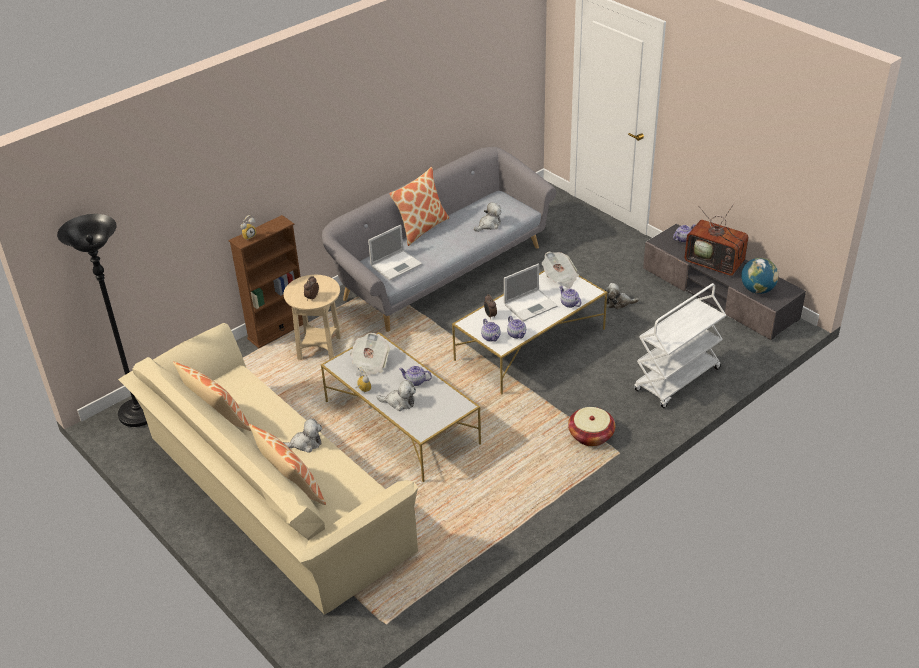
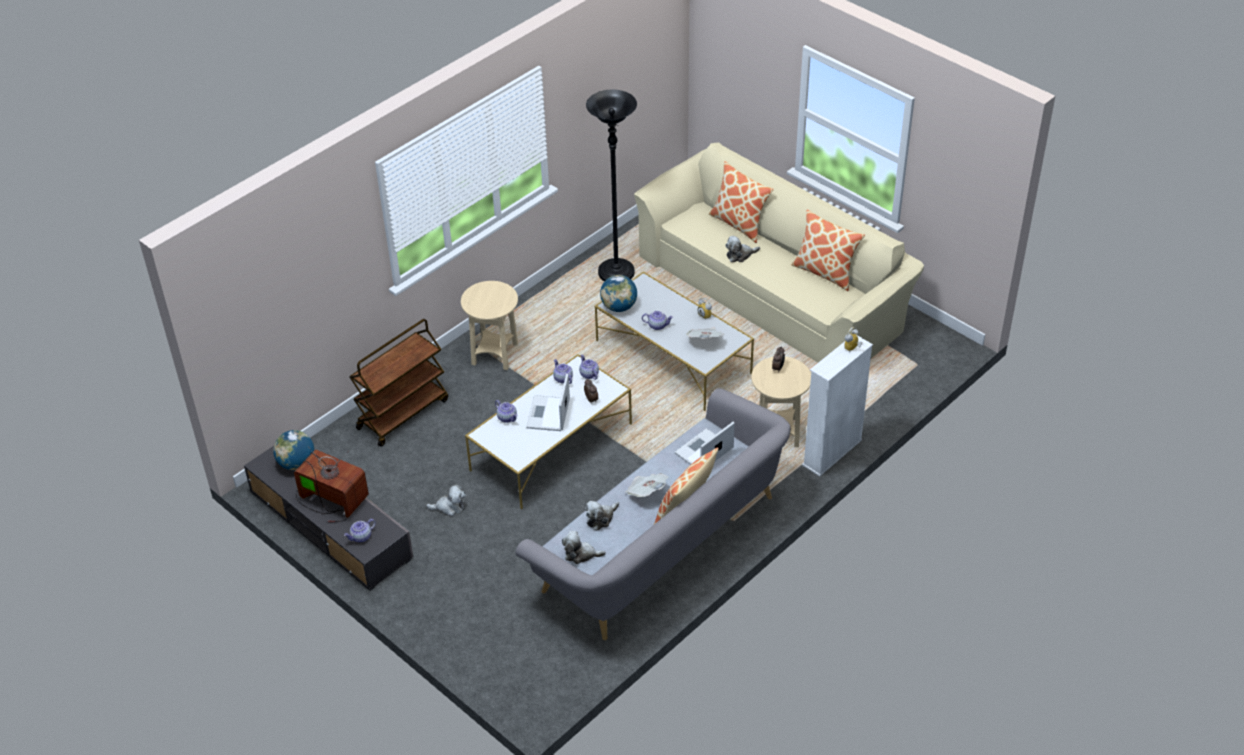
camera: 175 degrees right, 5 degrees up
(138, 414) = (930, 353): black floor lamp -> black floor lamp (616, 273)
(278, 330) = (832, 453): brown bookcase -> white bookcase
(399, 402) = (668, 305): plush toy -> plush toy (581, 554)
(453, 403) = (619, 307): none -> globe
(531, 305) = (548, 414): laptop -> laptop turned 45 degrees counterclockwise
(560, 278) = (515, 451): newspaper -> newspaper (646, 492)
(591, 435) = (494, 354): basket -> beige side table
(677, 380) = (403, 413): white cart -> brown cart

